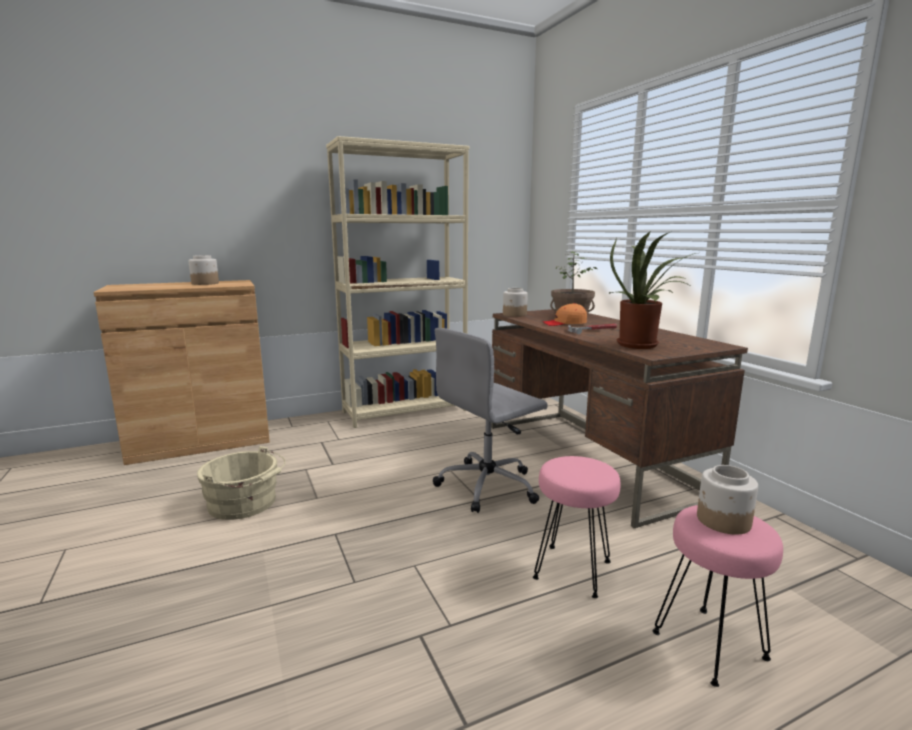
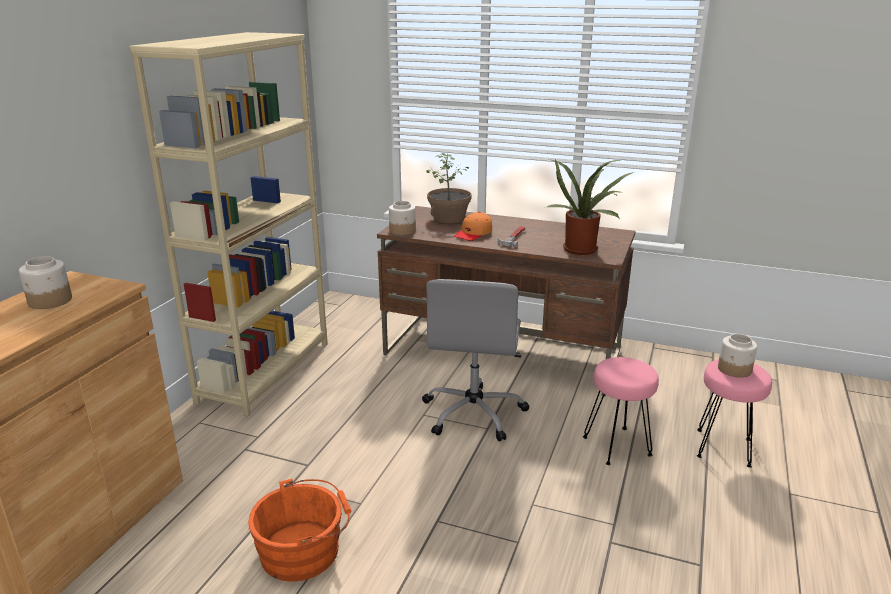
camera: 45 degrees left, 10 degrees up
(245, 504) = (305, 550): beige bucket -> orange bucket

